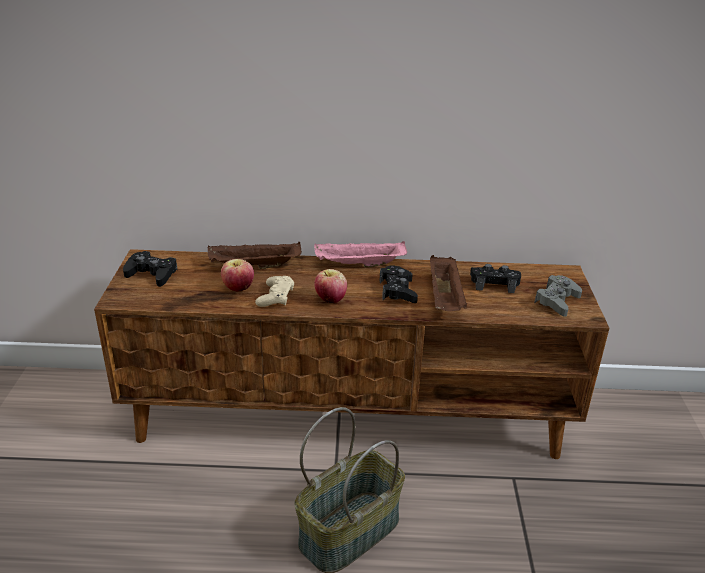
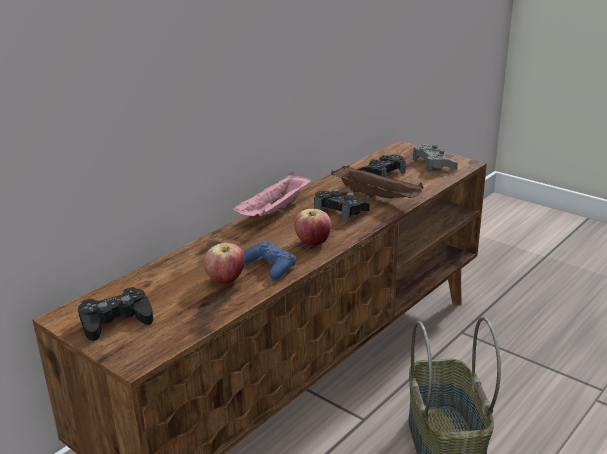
camera: 50 degrees left, 5 degrees down
(254, 267) = (197, 259): brown tray -> none
(275, 297) = (270, 266): beige game controller -> blue game controller

